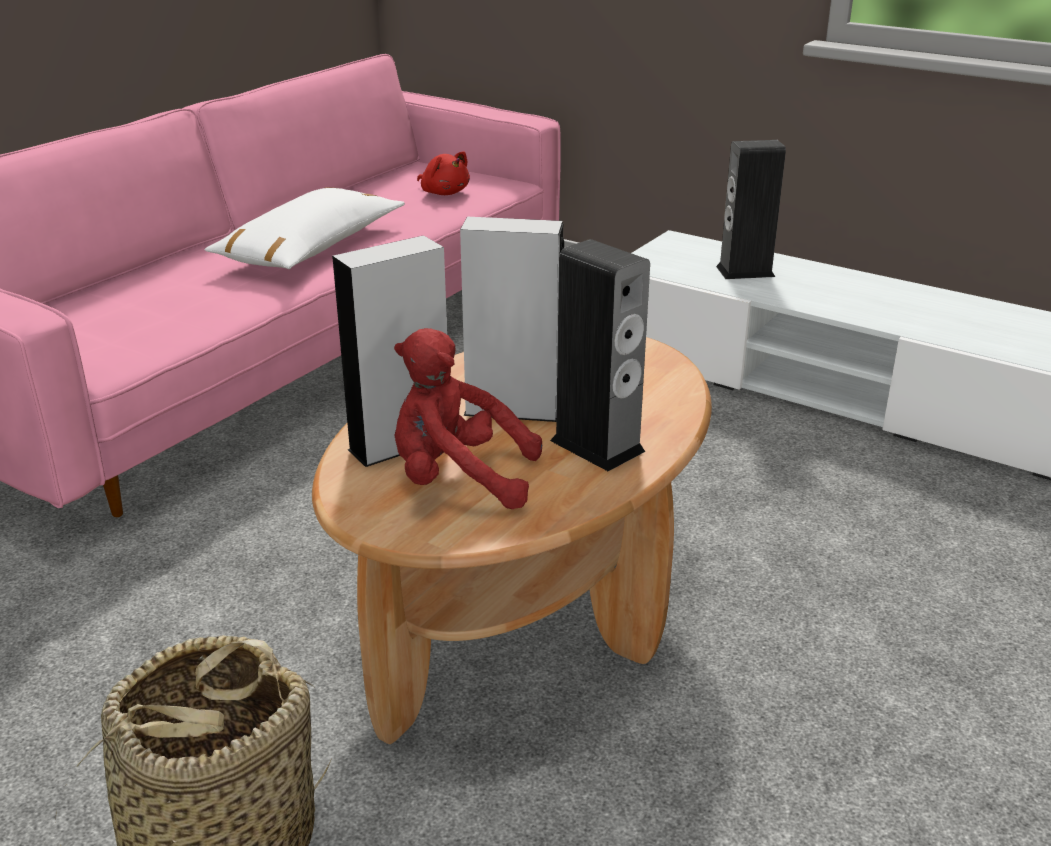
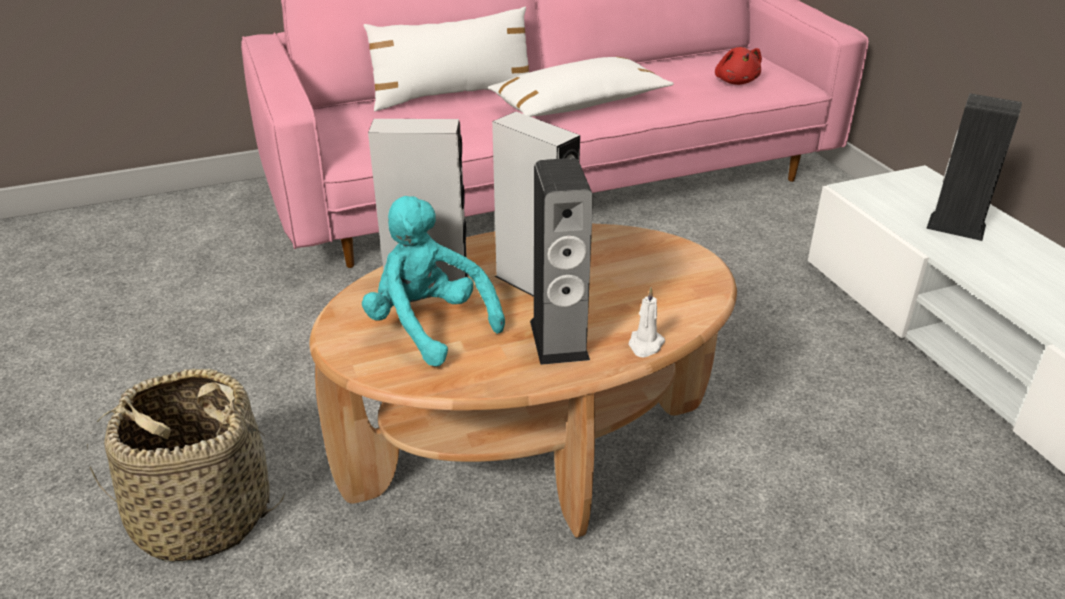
camera: 35 degrees right, 5 degrees up
(149, 273) = (453, 96): none -> white pillow
(458, 480) = (428, 326): red plush toy -> turquoise plush toy
(675, 423) = (645, 345): none -> white candle

